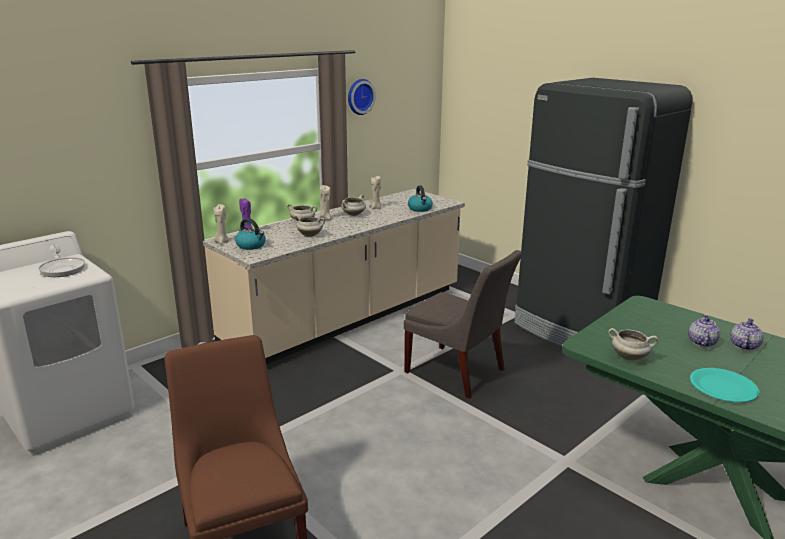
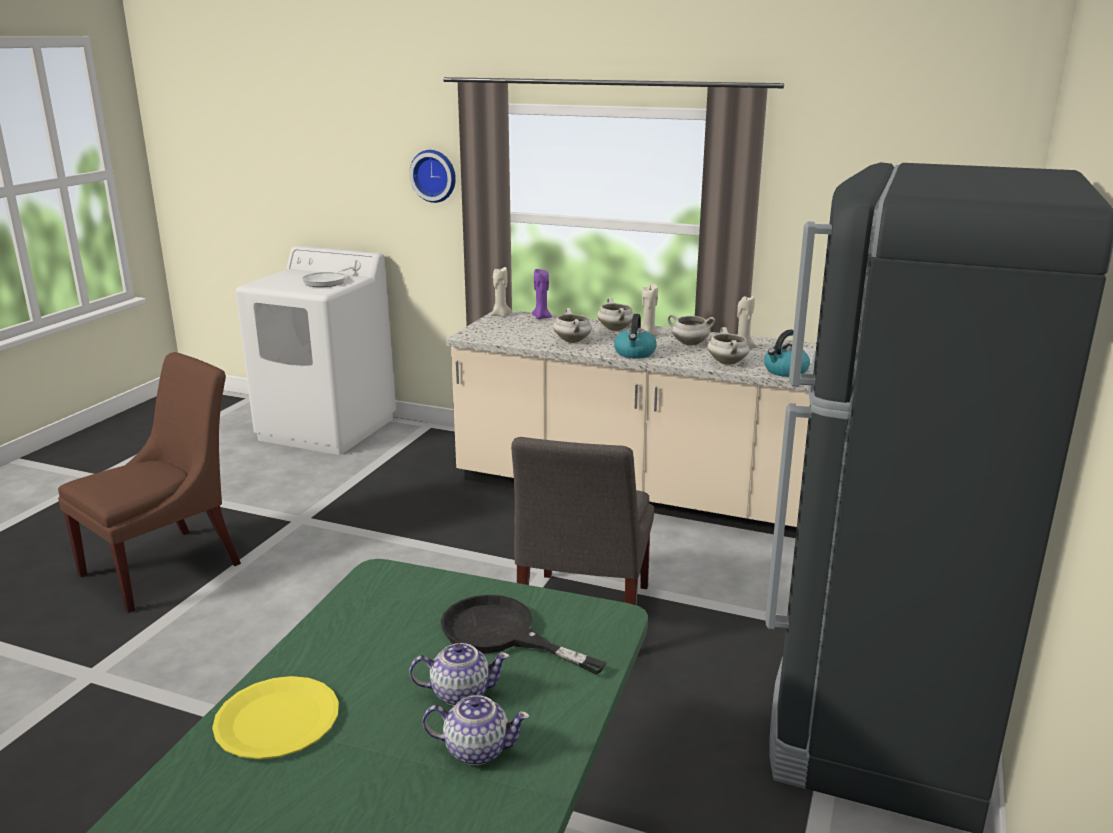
camera: 65 degrees right, 0 degrees up
(251, 246) = (502, 327): kettle -> kettle (635, 353)
(359, 96) = (808, 164): wall clock -> wall clock (434, 175)
(629, 357) = (353, 618): white cooking pot -> white cooking pot (728, 363)
(653, 326) = (501, 634): none -> black frying pan
(723, 387) = (277, 720): turquoise plate -> yellow plate

